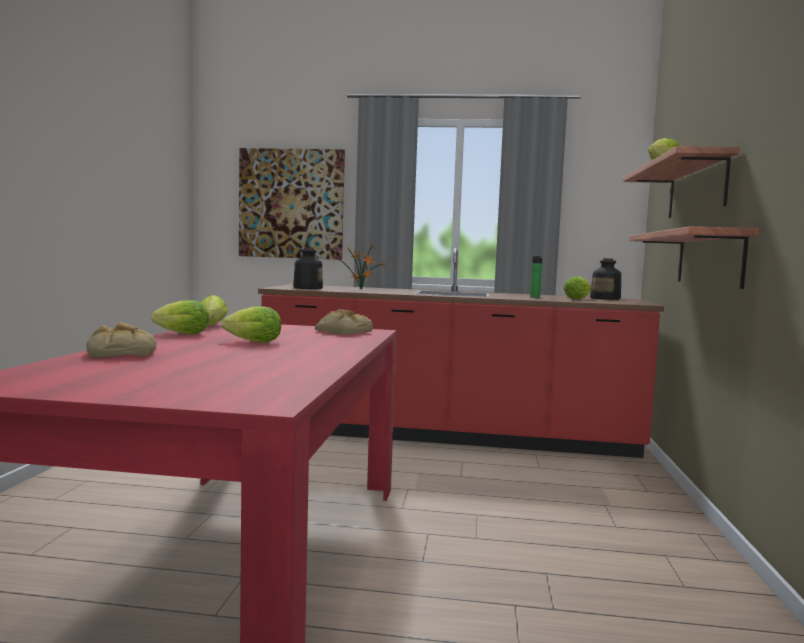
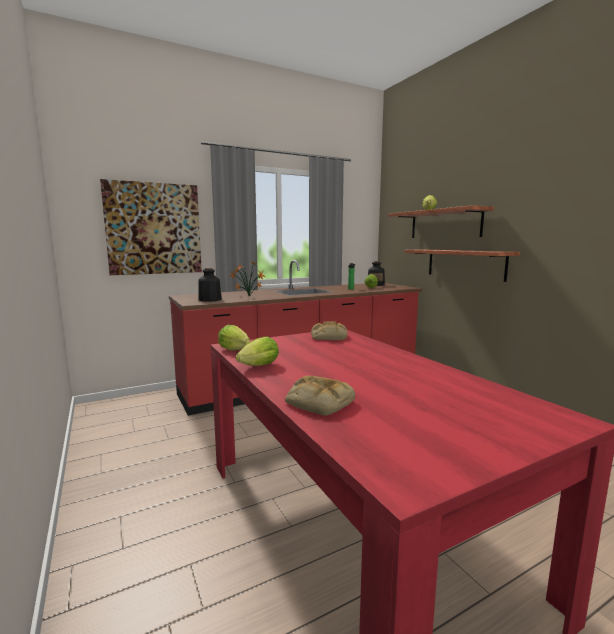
camera: 35 degrees left, 5 degrees up
(251, 342) = (331, 362): lettuce -> none

